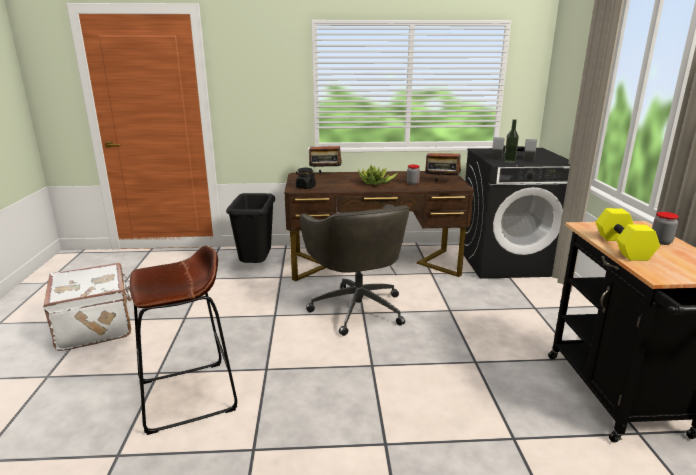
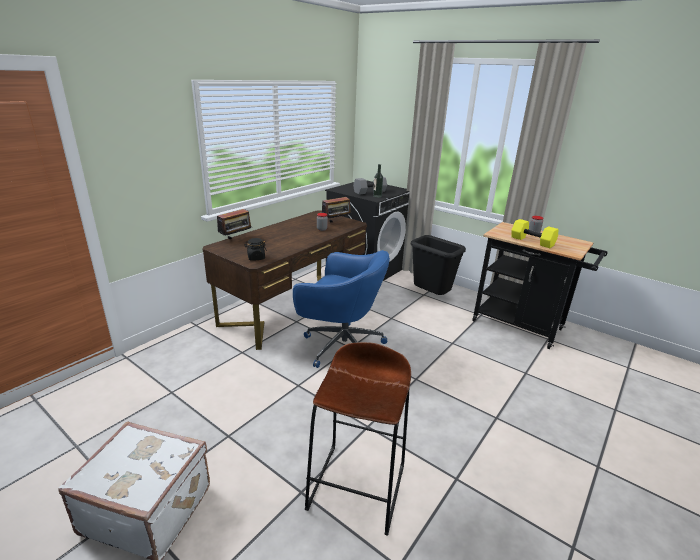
camera: 50 degrees left, 5 degrees up
(256, 266) = (202, 354): black trash can -> black trash can (431, 297)
(357, 308) = (341, 346): grey office chair -> blue office chair
(375, 183) = (298, 237): potted plant -> none

